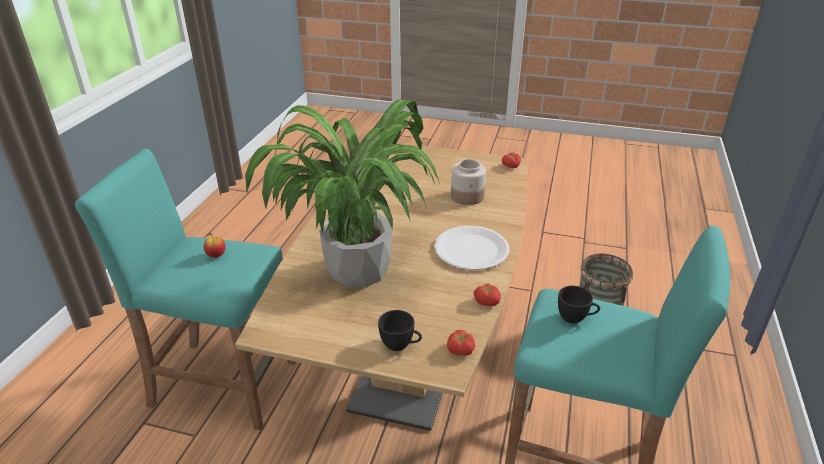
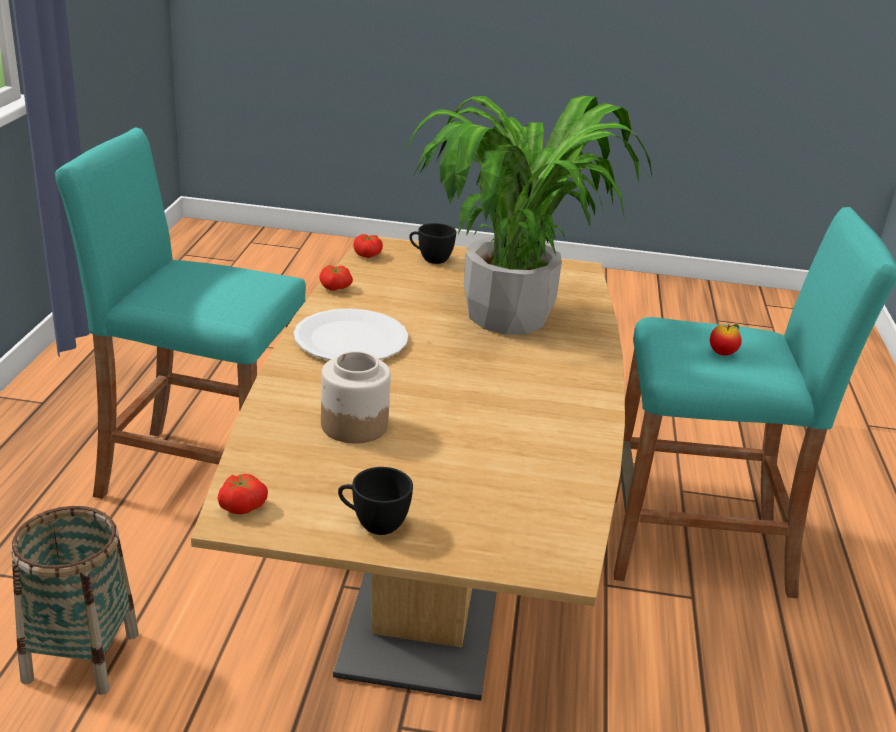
camera: 170 degrees right, 5 degrees down
(575, 318) = (225, 292): black cup -> black cup (373, 523)

